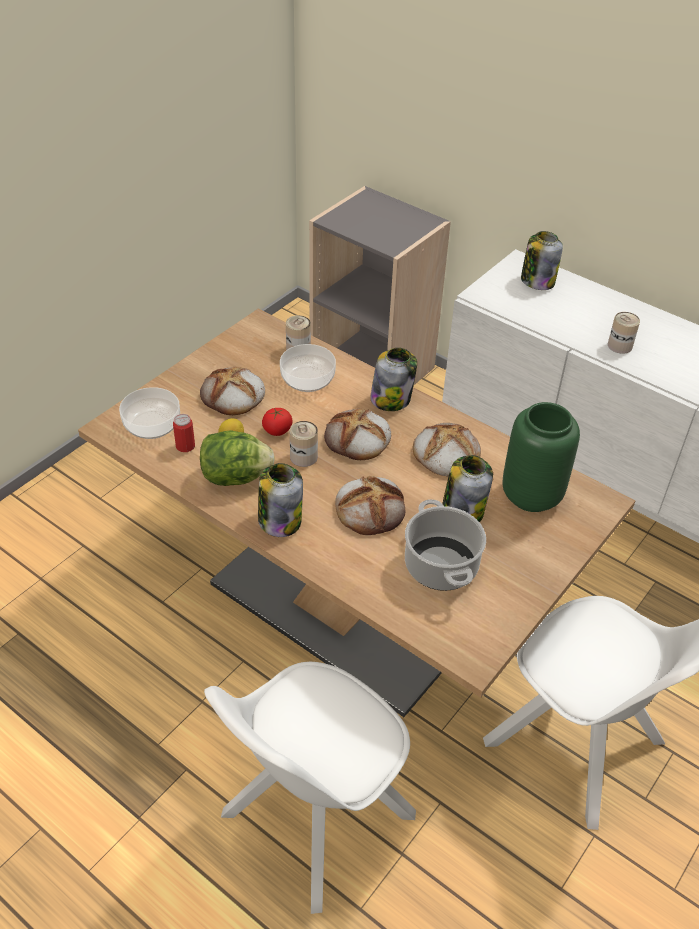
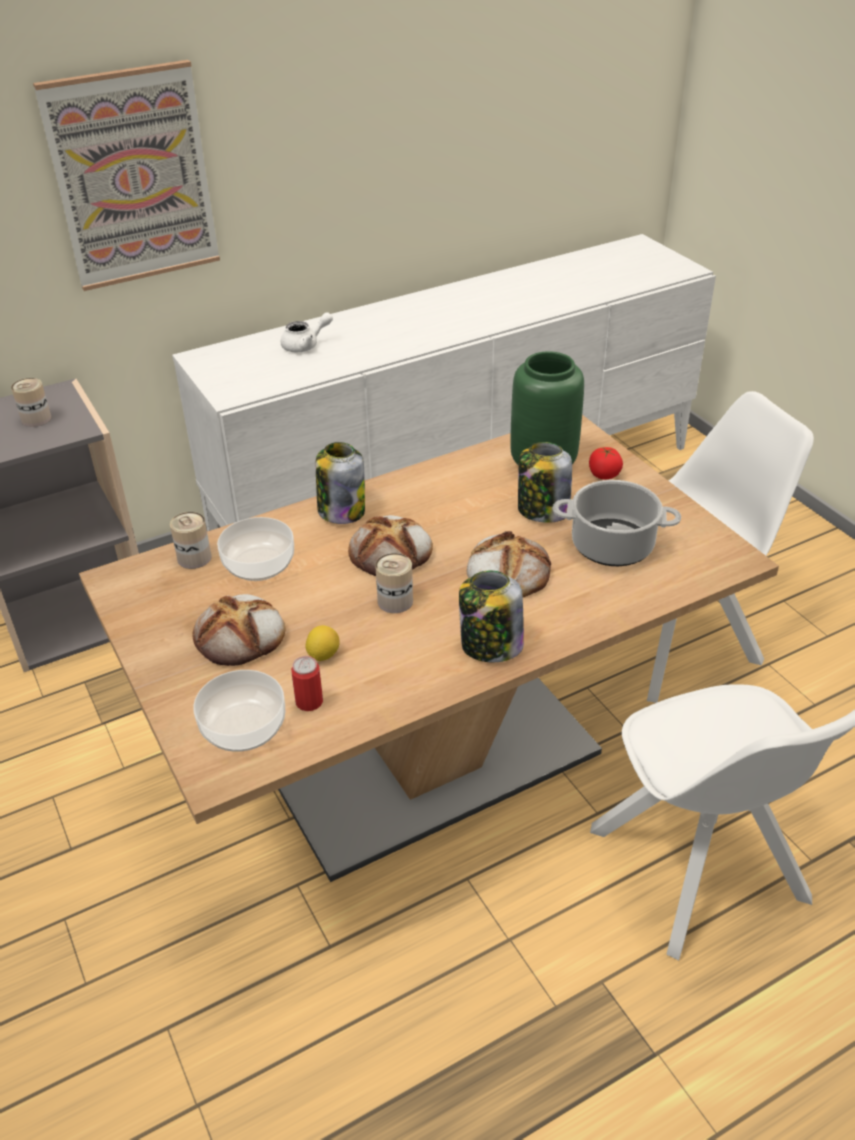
camera: 65 degrees left, 5 degrees down
(235, 477) = (395, 667): lettuce -> none
(277, 430) = (334, 611): tomato -> tomato (604, 475)
(445, 453) = (452, 498): bread -> none
(537, 281) = (240, 358): jar -> none
(539, 107) = (132, 177): none -> picture
(584, 307) = (305, 345): none -> white teapot
(620, 345) = (379, 346): can -> can (36, 419)

